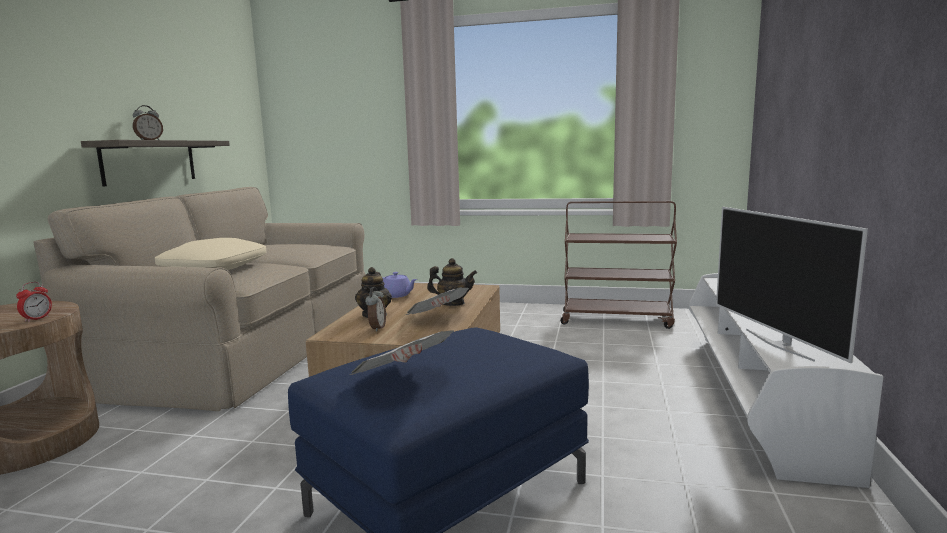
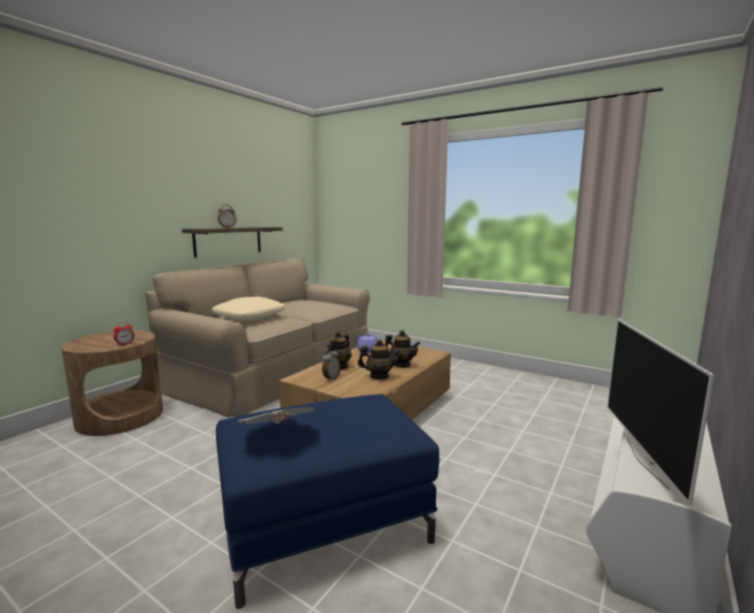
camera: 20 degrees right, 0 degrees up
(437, 318) = (379, 376): newspaper -> teapot
(616, 319) = (560, 393): brown cart -> none

